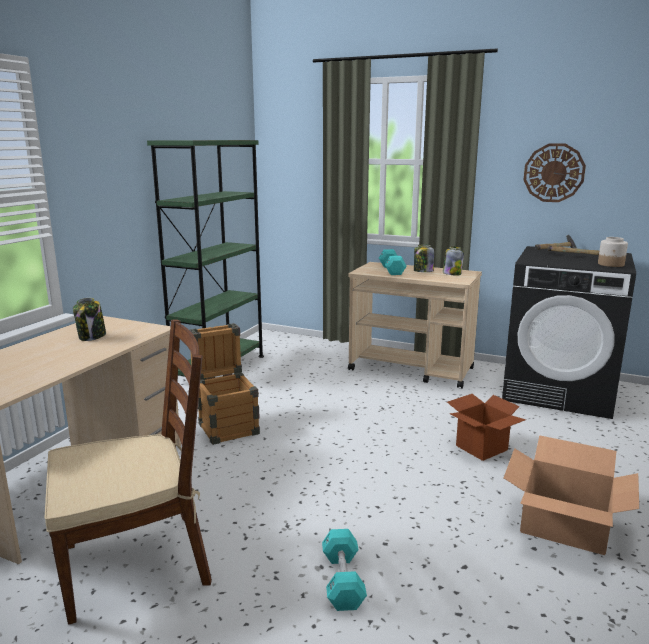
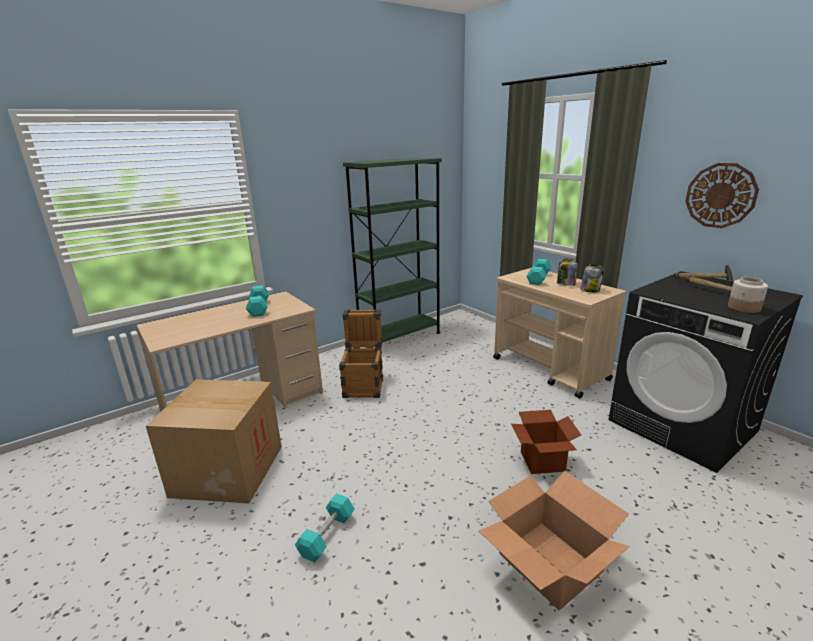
camera: 30 degrees right, 5 degrees up
(92, 336) = (259, 308): jar -> turquoise dumbbell
(138, 563) = (228, 470): brown chair -> cardboard box

